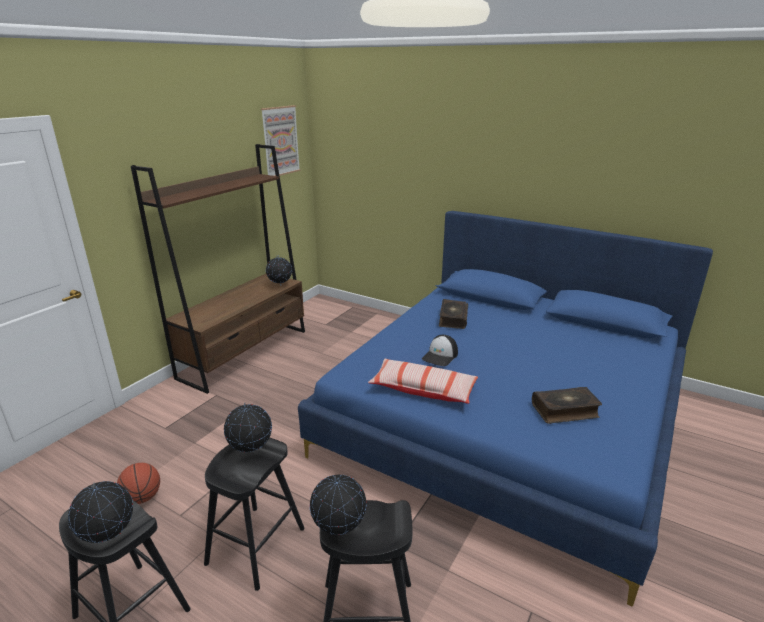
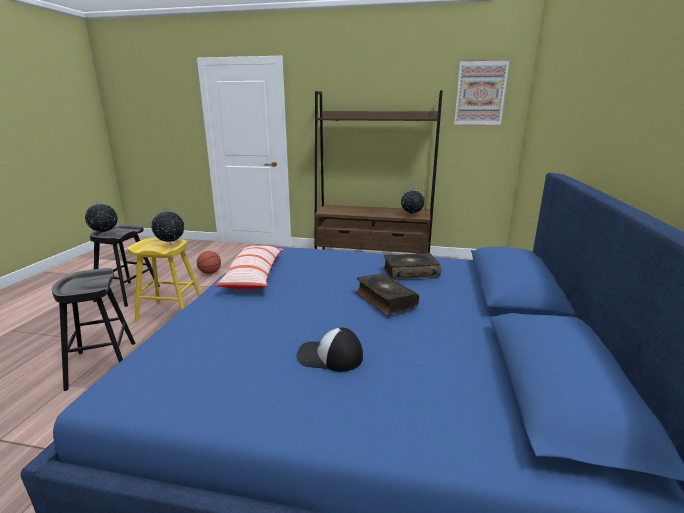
camera: 70 degrees right, 5 degrees down
(256, 546) = (171, 312): black stool -> yellow stool
(339, 530) = (84, 277): globe -> none
(440, 356) = (314, 273): cap -> cap (329, 356)
(565, 411) = (229, 350): book -> book (384, 300)

